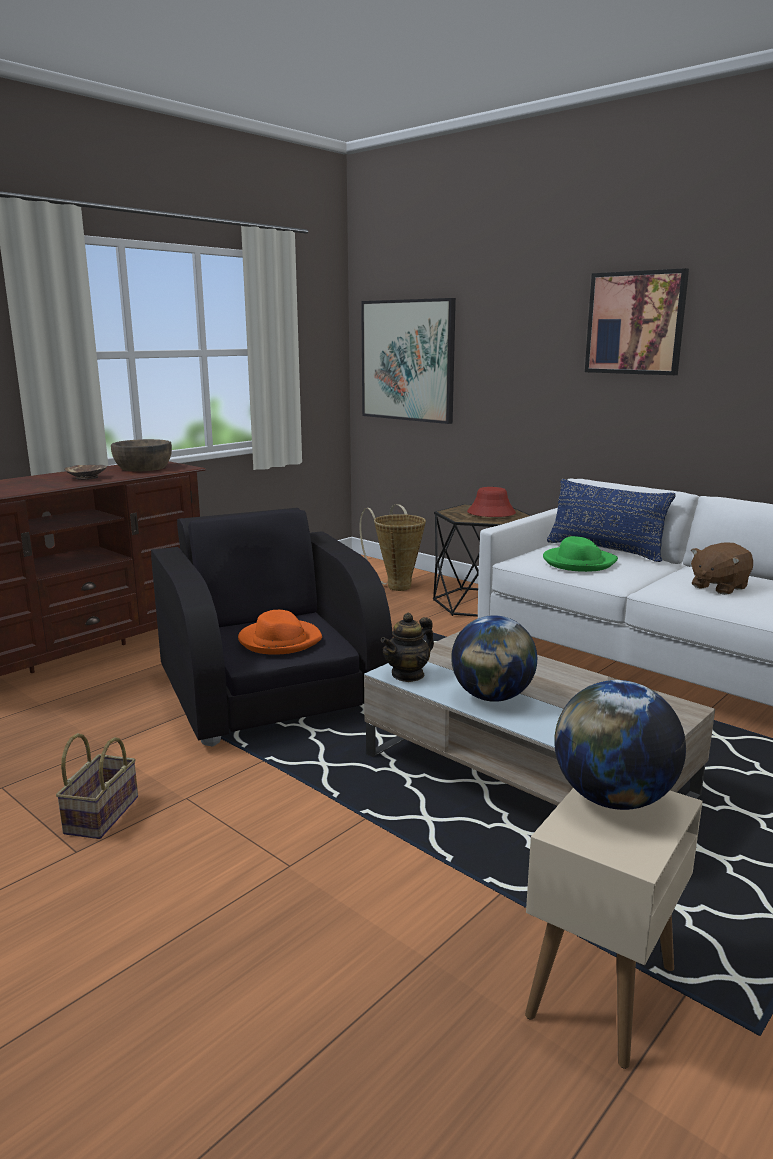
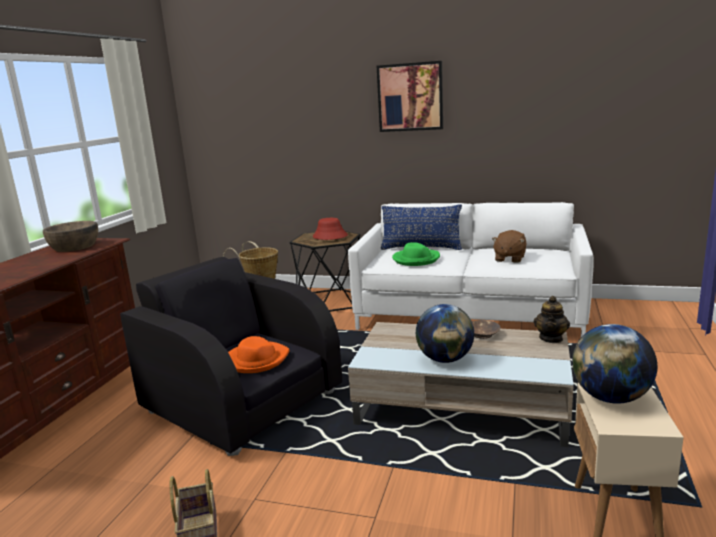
camera: 25 degrees left, 0 degrees up
(87, 477) = (37, 263): brown bowl -> brown bowl (482, 334)
(408, 360) = (235, 134): picture -> none
(408, 675) = (378, 359): teapot -> teapot (551, 338)

